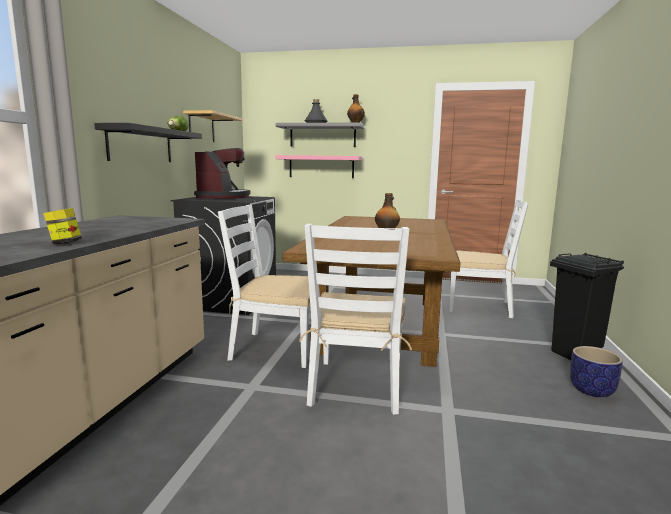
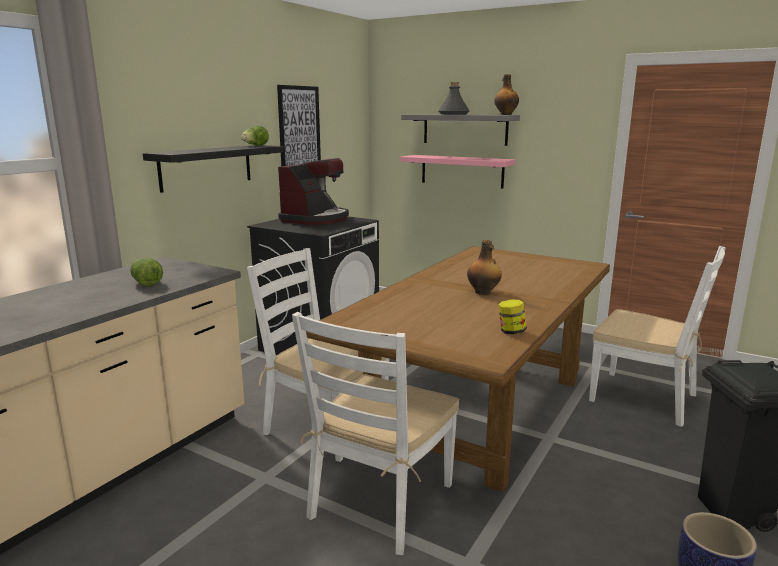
camera: 20 degrees right, 5 degrees up
(65, 243) = (45, 320): jar -> jar (511, 332)
(128, 225) = (146, 282): none -> lettuce
(201, 127) = (299, 130): shelf -> picture

